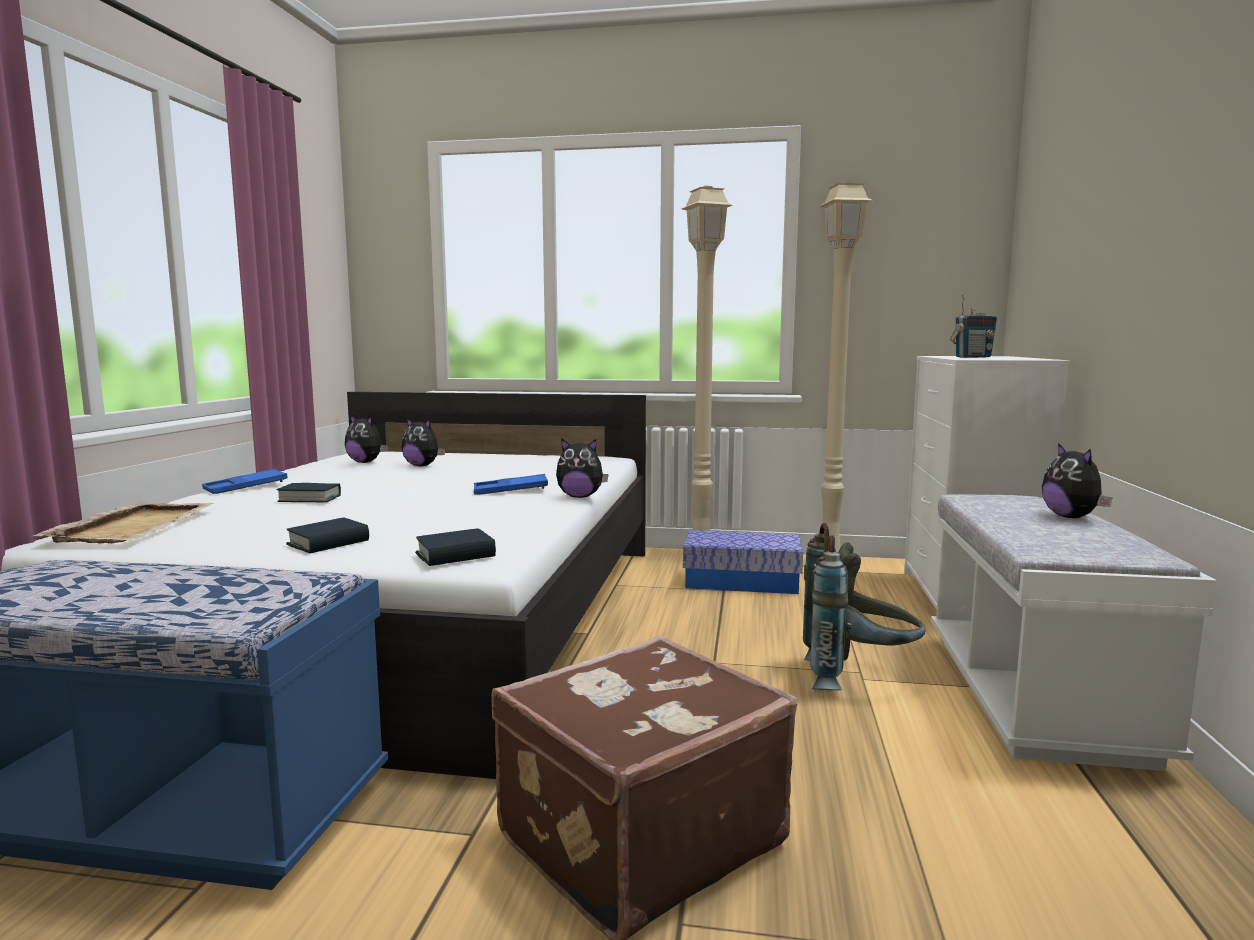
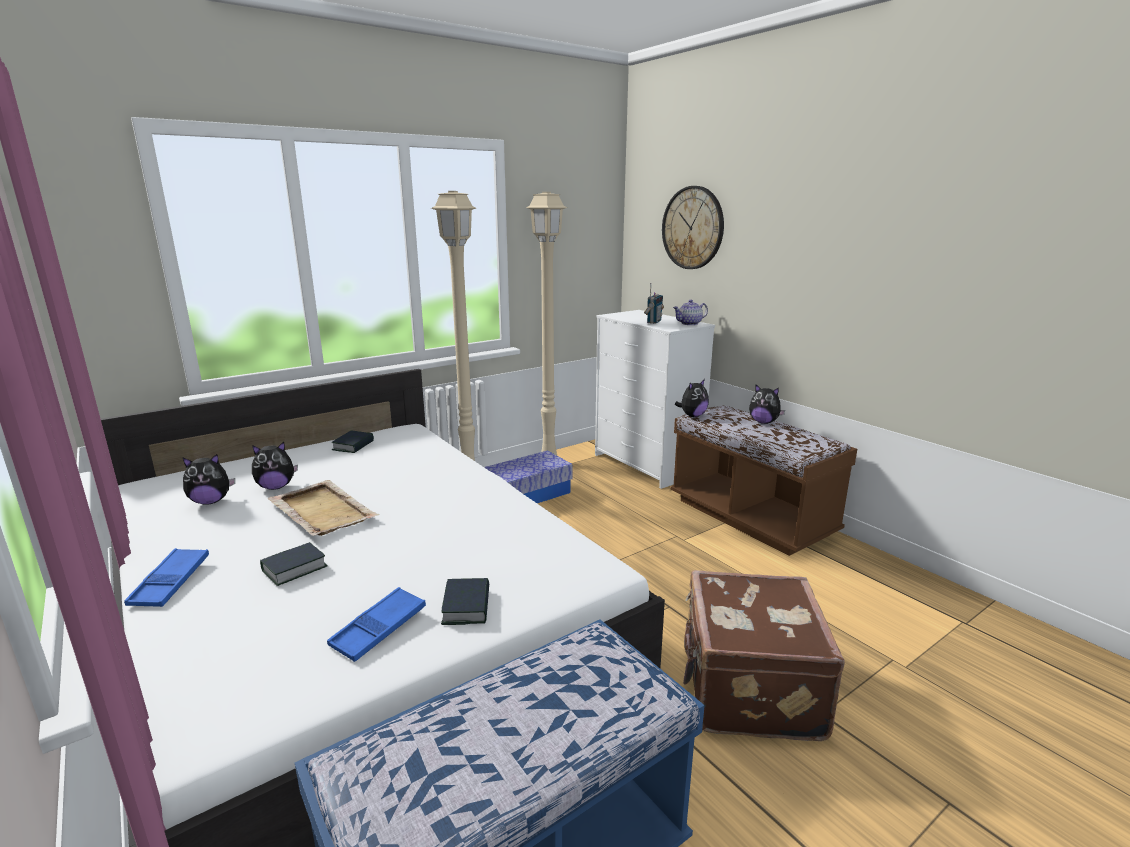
camera: 45 degrees left, 10 degrees up
(134, 526) = (224, 683): beige tray -> beige tray (322, 510)
(455, 555) = (582, 574): book -> book (353, 445)
(510, 491) = (437, 493): blue tray -> blue tray (379, 629)
(580, 497) = (499, 482): plush toy -> plush toy (692, 416)
(857, 678) = (681, 540): grey backpack -> none
(1024, 358) = (689, 323): none -> teapot
(1034, 696) = (750, 517): white bench -> brown bench
(1066, 208) = (693, 228): none -> wall clock

